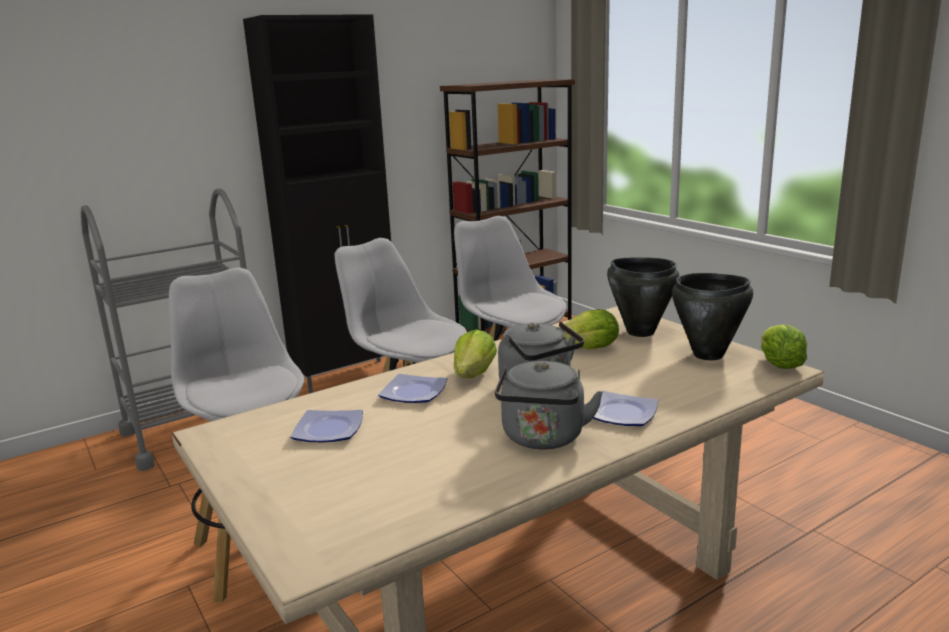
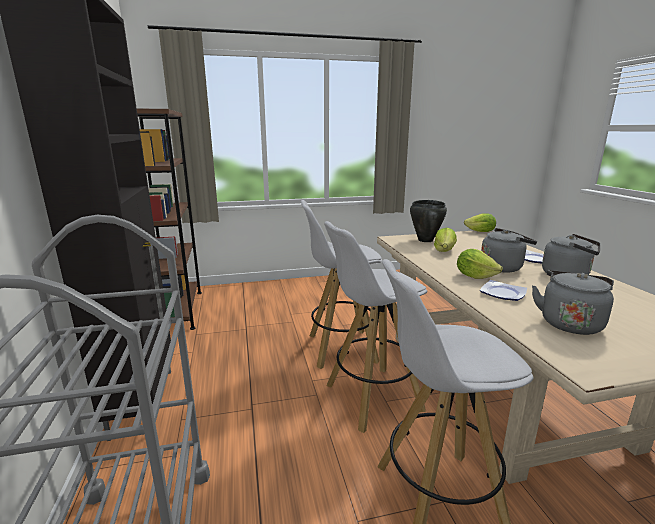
camera: 70 degrees left, 0 degrees up
(329, 431) = (569, 323): plate -> grey kettle
(708, 355) = (464, 237): black cooking pot -> none

